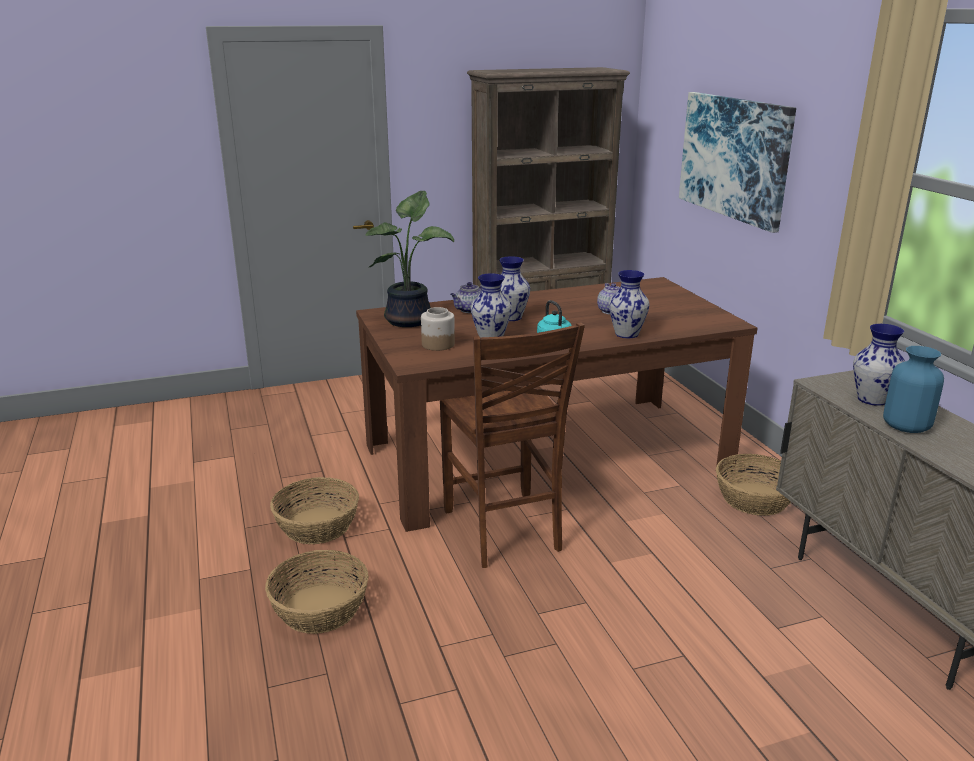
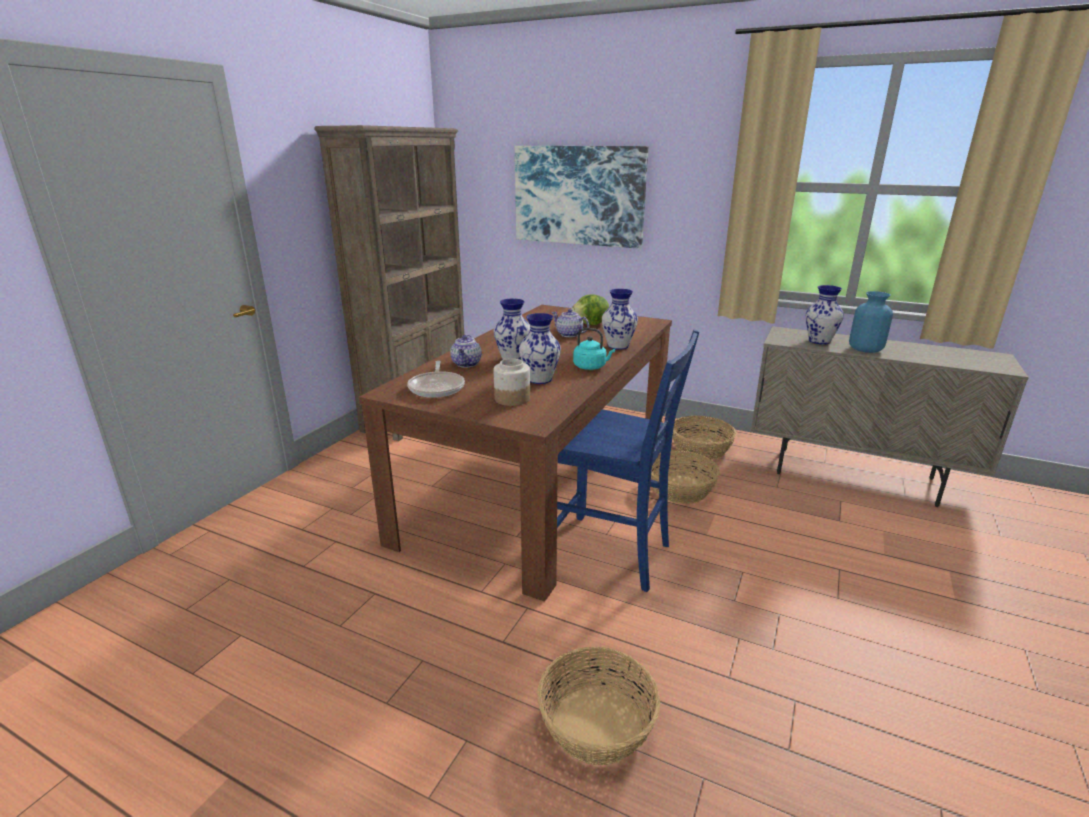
camera: 45 degrees left, 0 degrees up
(318, 525) = (460, 647): basket -> basket (680, 489)
(411, 320) = (437, 387): potted plant -> frying pan
(503, 531) = (611, 554): brown chair -> blue chair
(656, 308) = (590, 325): none -> lettuce

